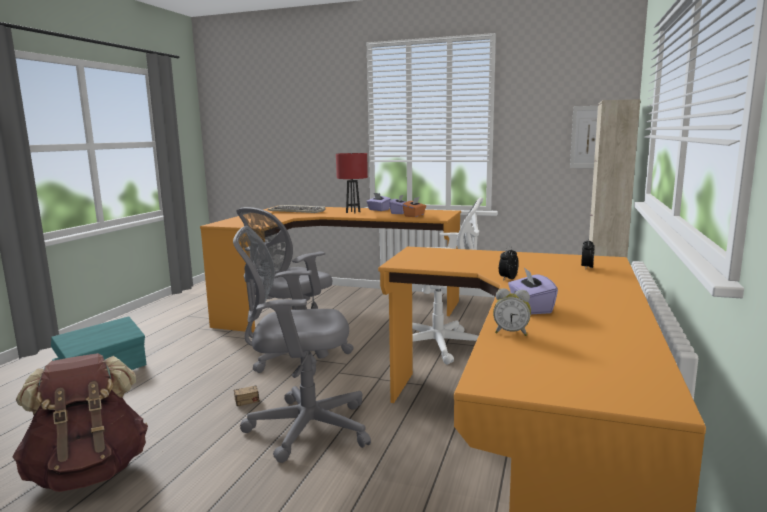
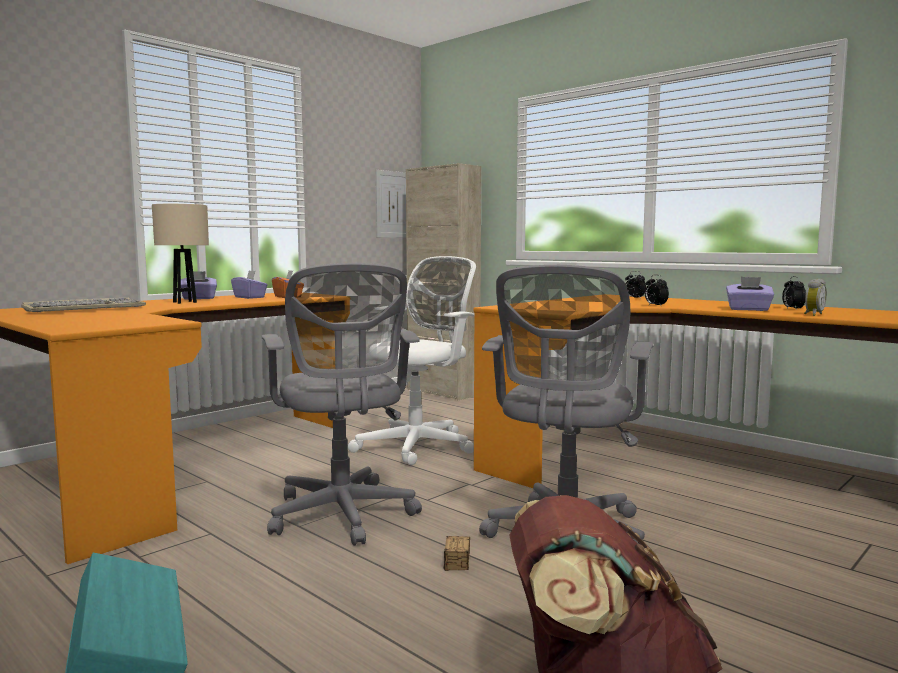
camera: 65 degrees left, 5 degrees down
(353, 212) = (185, 302): red table lamp -> beige table lamp
(574, 324) = (792, 309): none -> alarm clock

